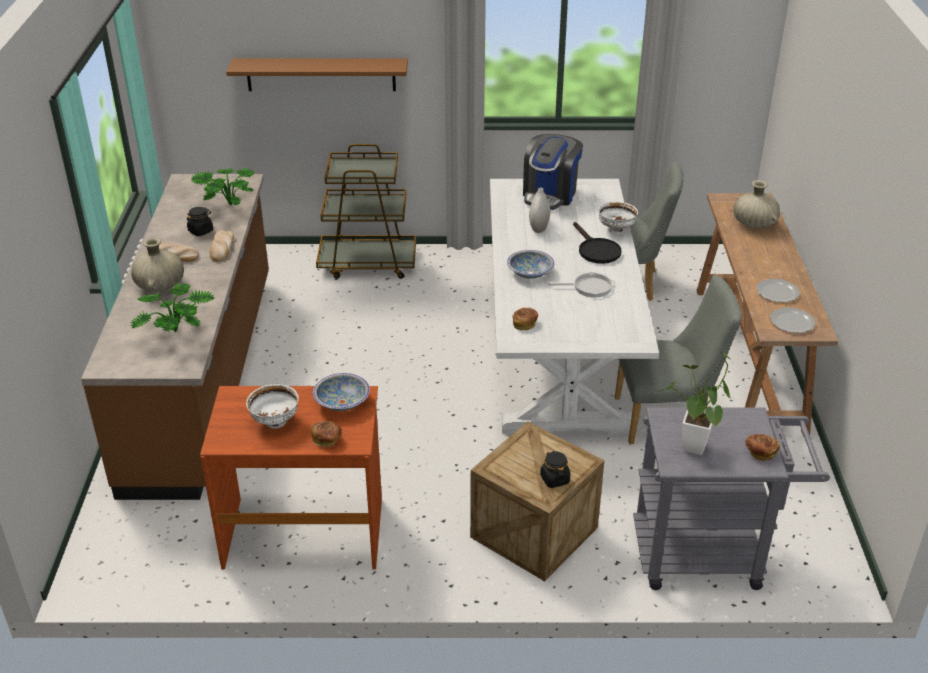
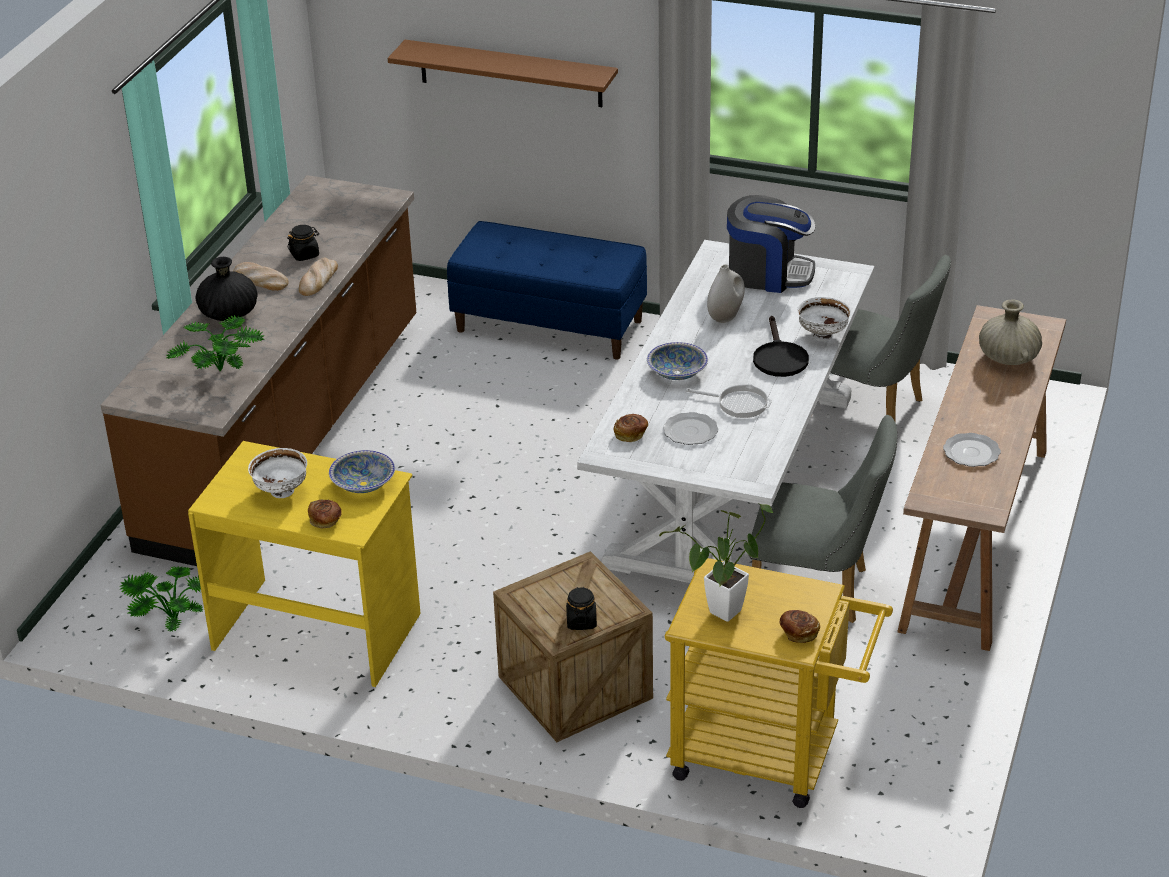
camera: 20 degrees right, 0 degrees up
(160, 286) = (228, 314): beige vase -> black vase
(226, 205) = (350, 226): potted plant -> potted plant (169, 621)
(305, 531) = (318, 630): brown desk -> yellow desk
(368, 263) = (550, 325): brown cart -> blue bench
(550, 194) = (768, 273): coffee machine -> coffee machine turned 120 degrees counterclockwise
(710, 553) = (770, 756): grey cart -> yellow cart
(791, 322) = (961, 493): plate -> plate (689, 431)

